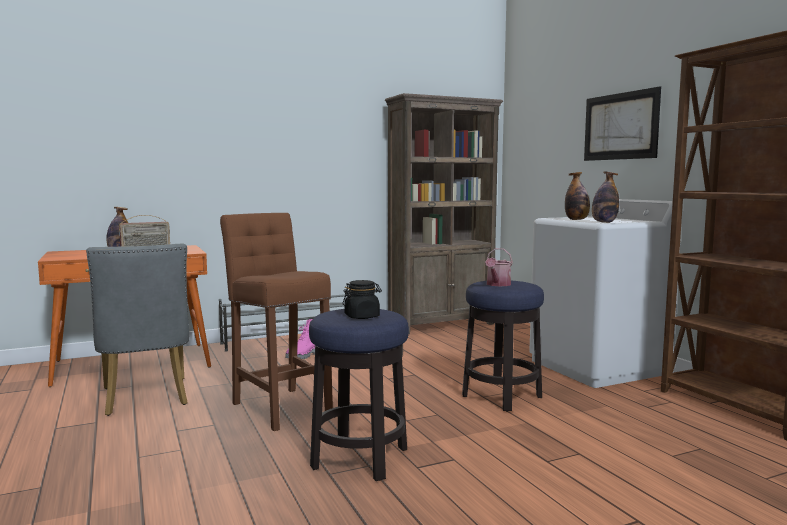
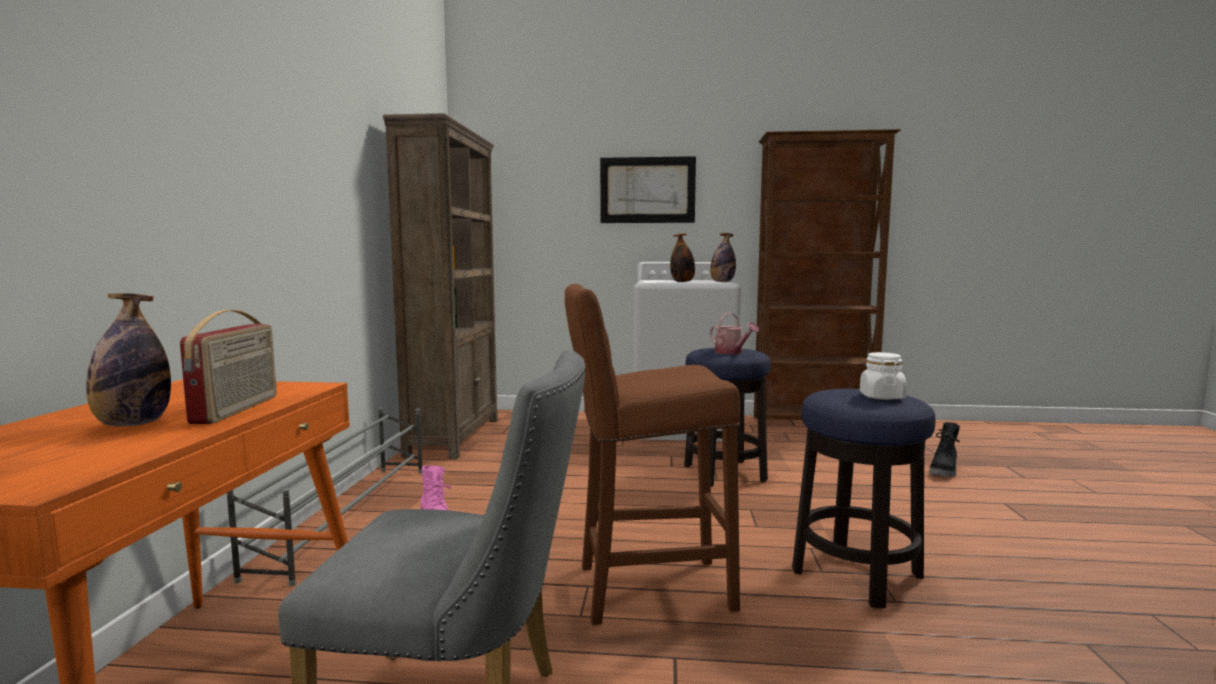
camera: 60 degrees left, 0 degrees up
(362, 316) = (881, 397): black jar -> white jar
(699, 485) = (944, 471): none -> black boot

